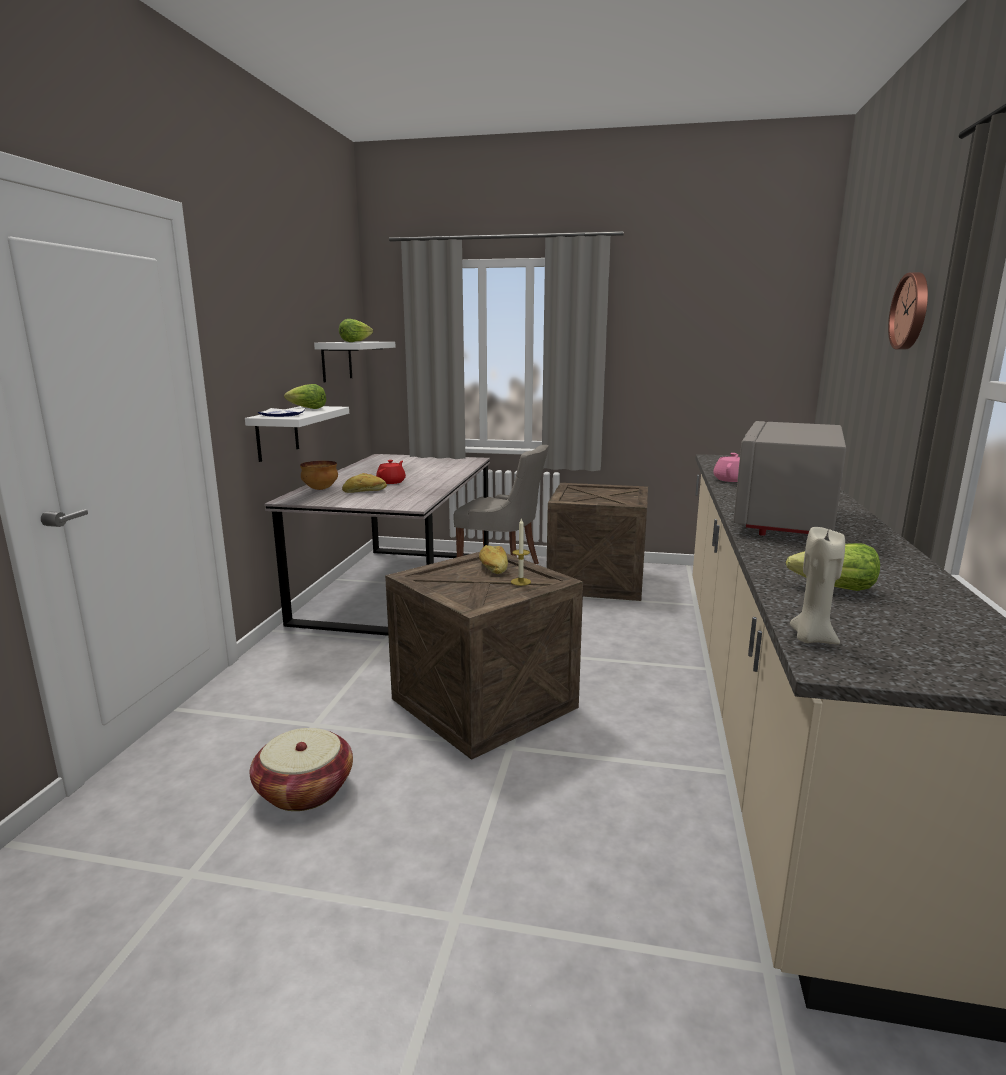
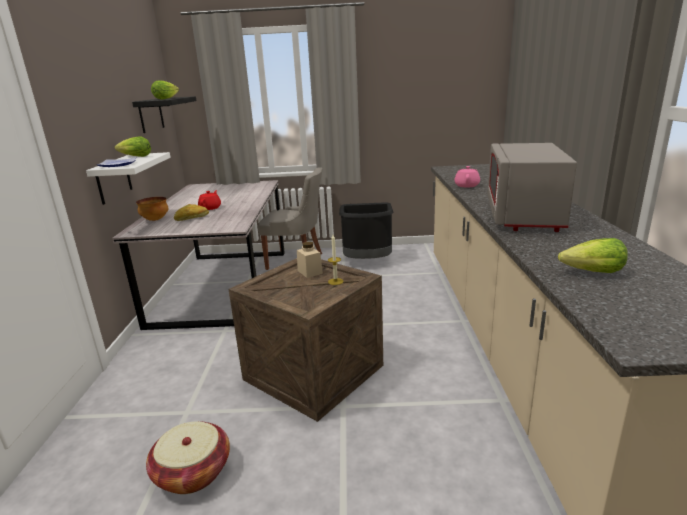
camera: 10 degrees left, 5 degrees up
(336, 361) = (151, 115): white shelf -> black shelf
(492, 568) = (310, 272): bread -> beige jar
(598, 580) = (367, 262): crate -> black trash can
(811, 638) = (607, 322): beige candle -> none
(912, 311) = (589, 55): wall clock -> none

